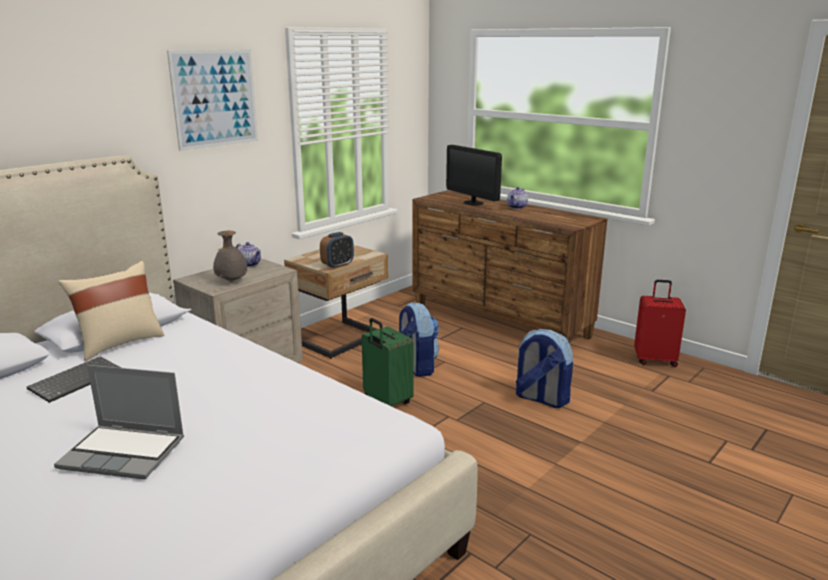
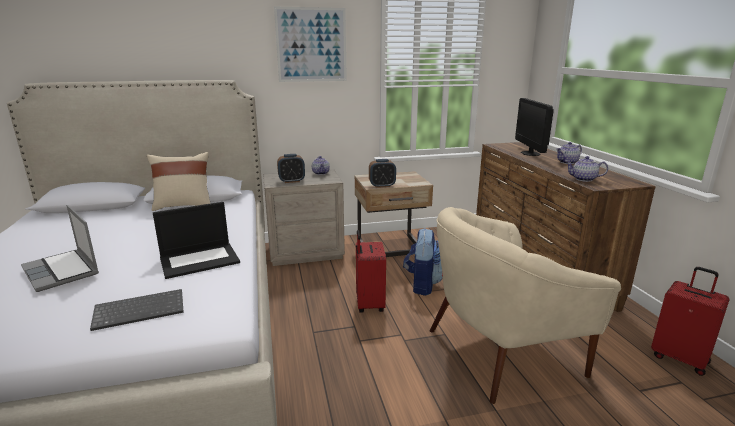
camera: 35 degrees right, 0 degrees up
(76, 380) = (129, 220): keyboard -> keyboard (141, 310)
(231, 281) = (291, 181): grey vase -> alarm clock
(272, 390) = (200, 260): none -> laptop
(386, 401) = (368, 304): green suitcase -> red suitcase
(540, 398) = (501, 351): backpack -> beige armchair
(554, 222) = (583, 179): none -> teapot

